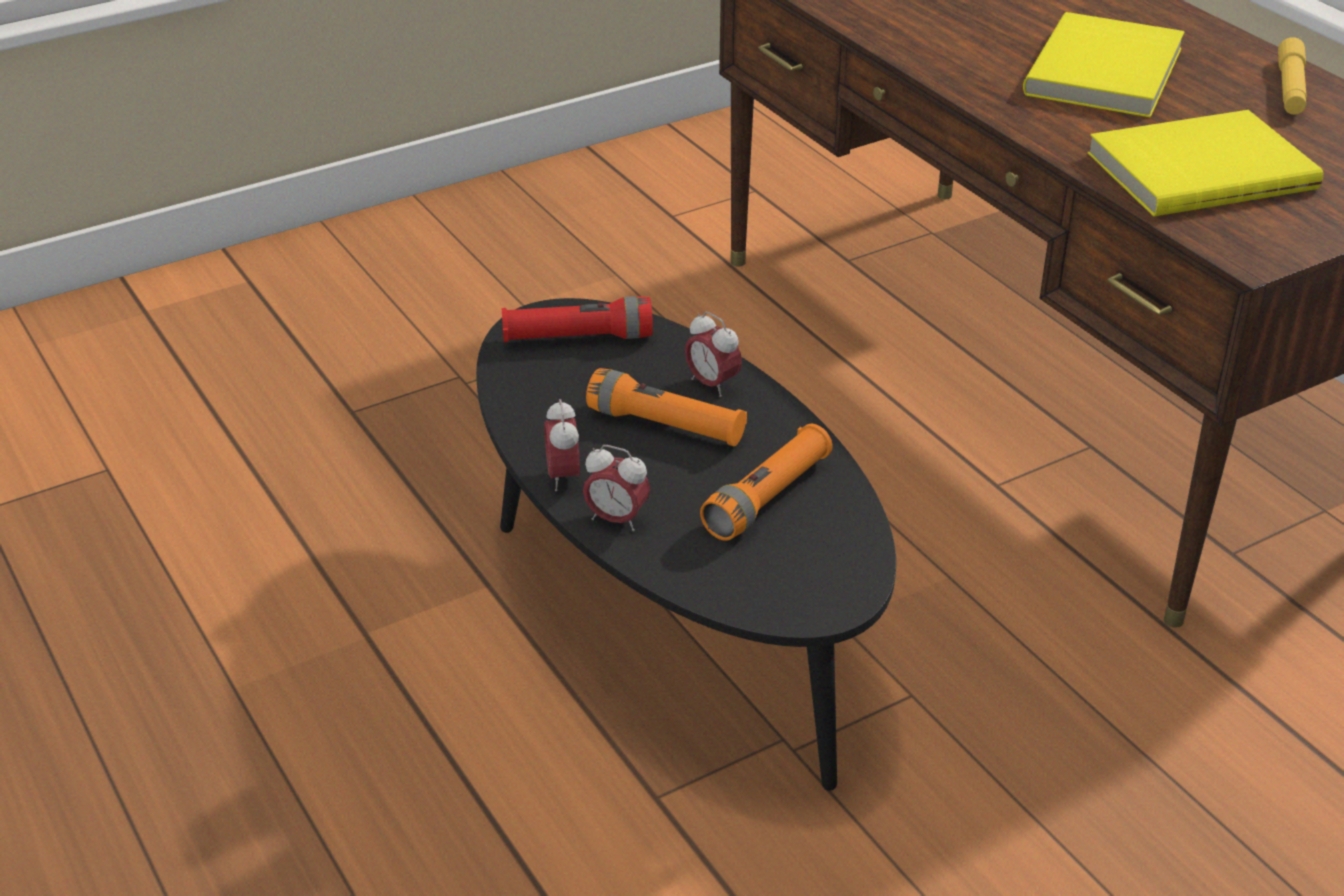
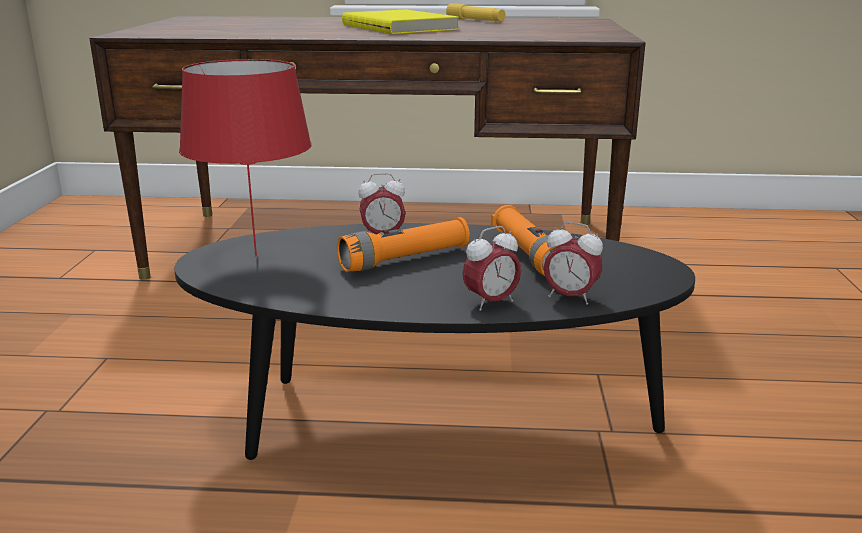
camera: 55 degrees left, 15 degrees down
(563, 477) = (412, 305): alarm clock -> alarm clock (570, 297)
(577, 338) = (254, 256): red flashlight -> red table lamp
(1199, 169) = (522, 32): yellow book -> none

